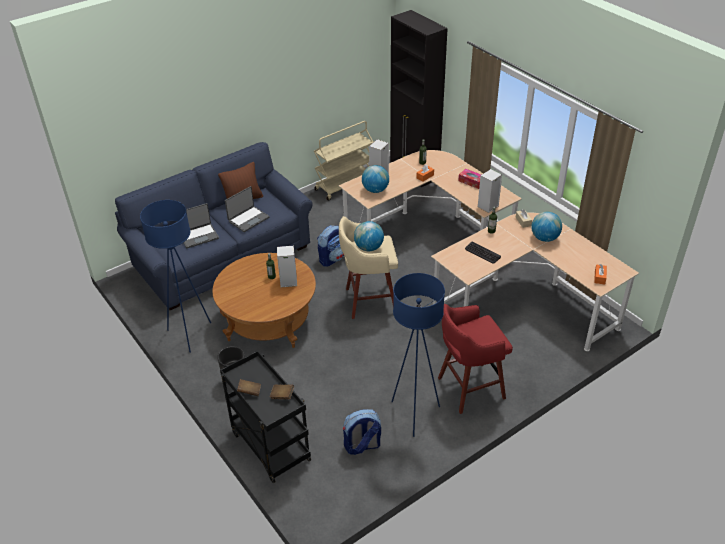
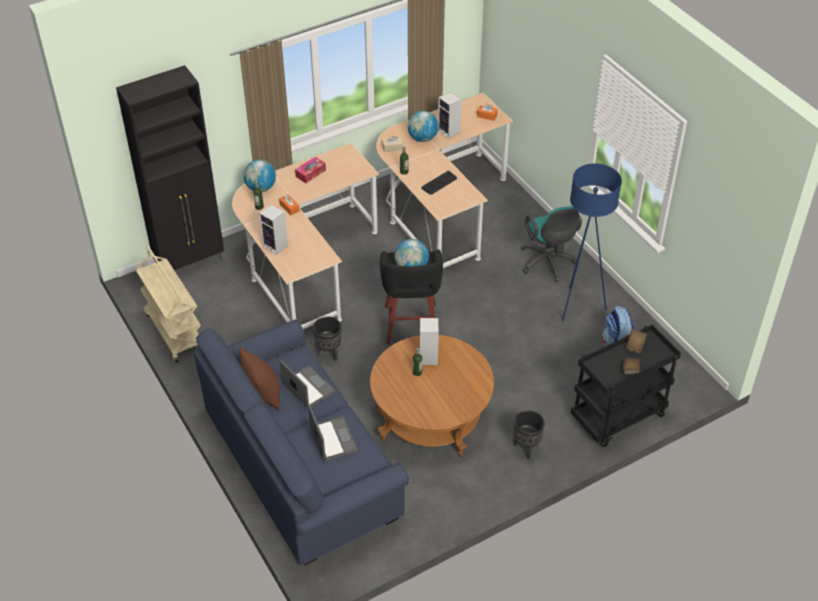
camera: 85 degrees left, 5 degrees up
(190, 334) = (445, 494): blue floor lamp -> none
(332, 258) = (328, 353): backpack -> black planter
(369, 301) = (411, 325): beige stool -> black stool
(375, 190) = (306, 251): globe -> globe (261, 188)
(469, 388) = (548, 264): red stool -> turquoise office chair
(487, 207) = (361, 168): speaker -> speaker (449, 131)

